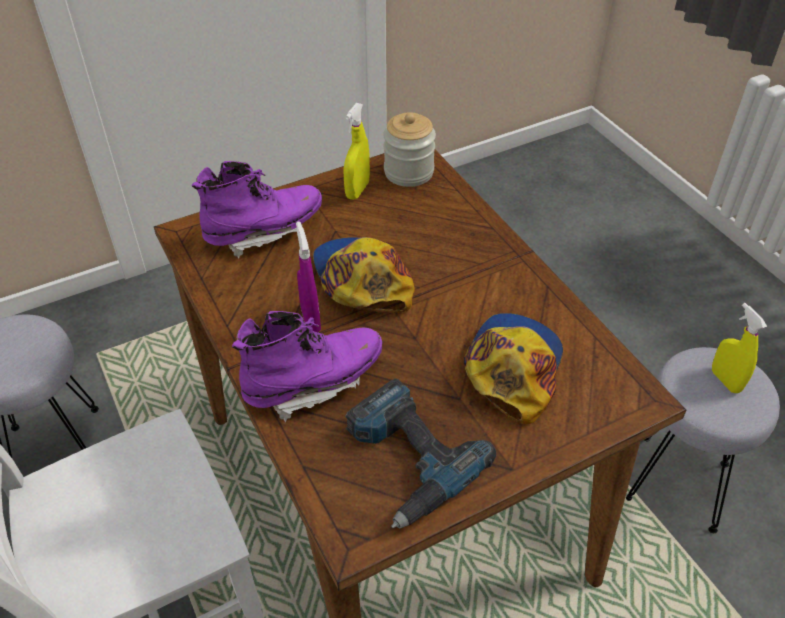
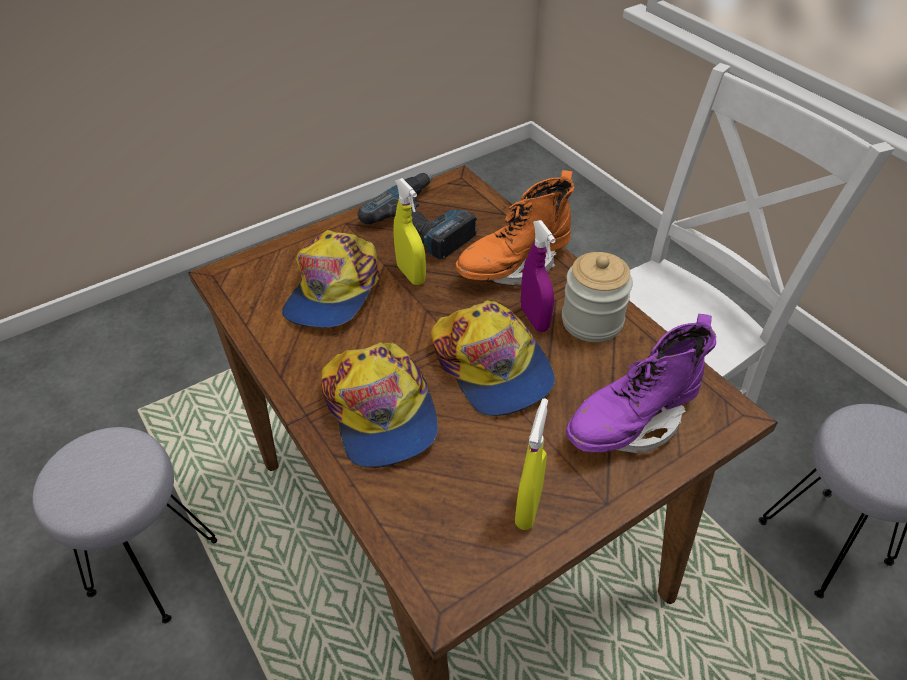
camera: 175 degrees right, 0 degrees up
(313, 383) = (514, 266): purple boot -> orange boot
(408, 172) = (456, 556): jar -> jar (592, 321)
(458, 252) = (380, 412): none -> cap
(725, 380) = (87, 482): yellow spray bottle -> yellow spray bottle (411, 274)

